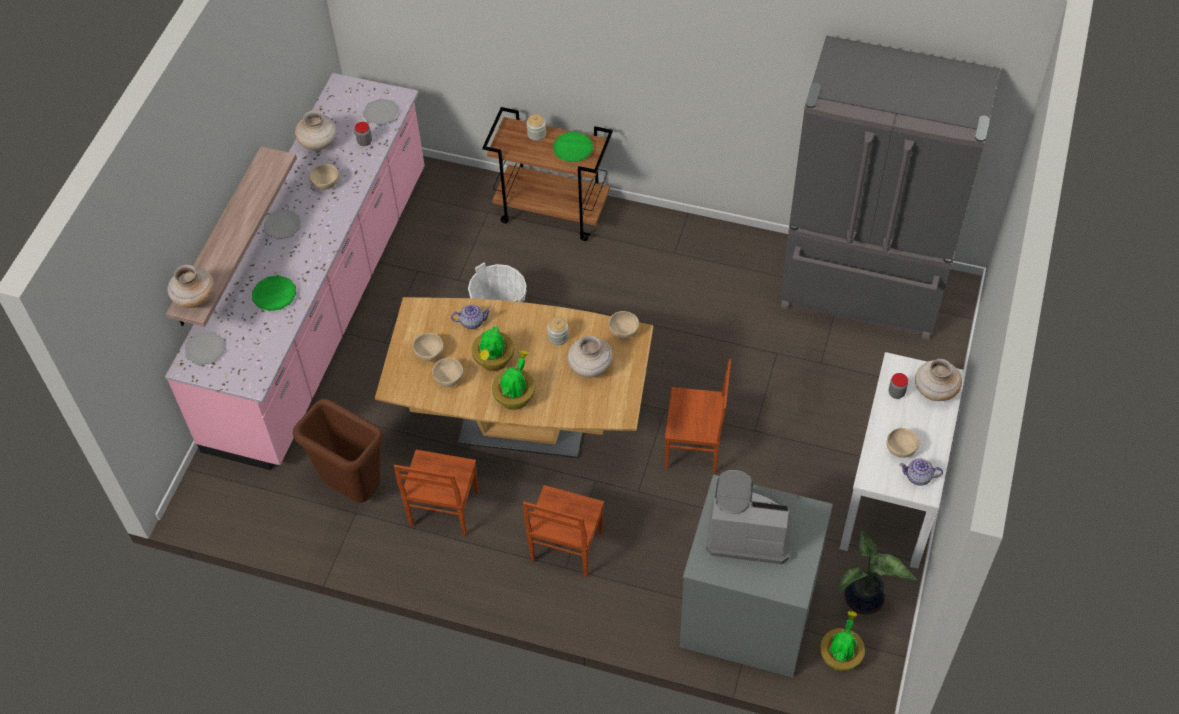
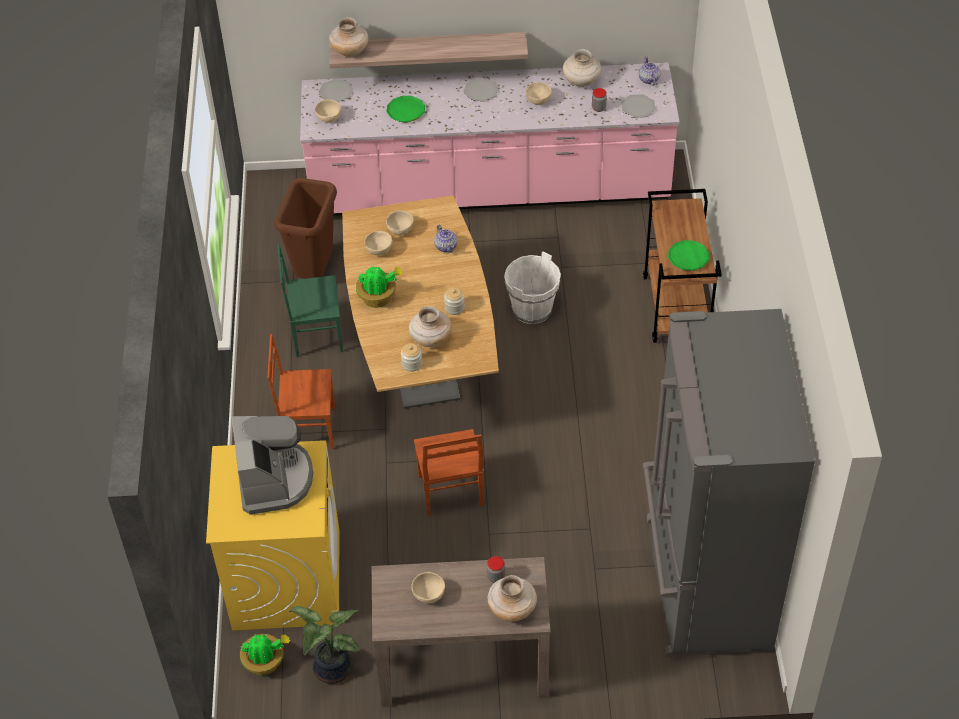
camera: 70 degrees right, 5 degrees down
(443, 510) = (316, 334): brown chair -> green chair
(493, 361) = (410, 273): potted plant -> none
(536, 134) = (692, 227): jar -> jar (412, 364)
(624, 332) = (480, 351): beige bowl -> beige bowl (328, 118)
(747, 613) = (286, 579): grey washing machine -> yellow washing machine
(893, 492) = (462, 666): white console table -> brown console table
(919, 477) = (401, 617): teapot -> teapot (648, 79)

